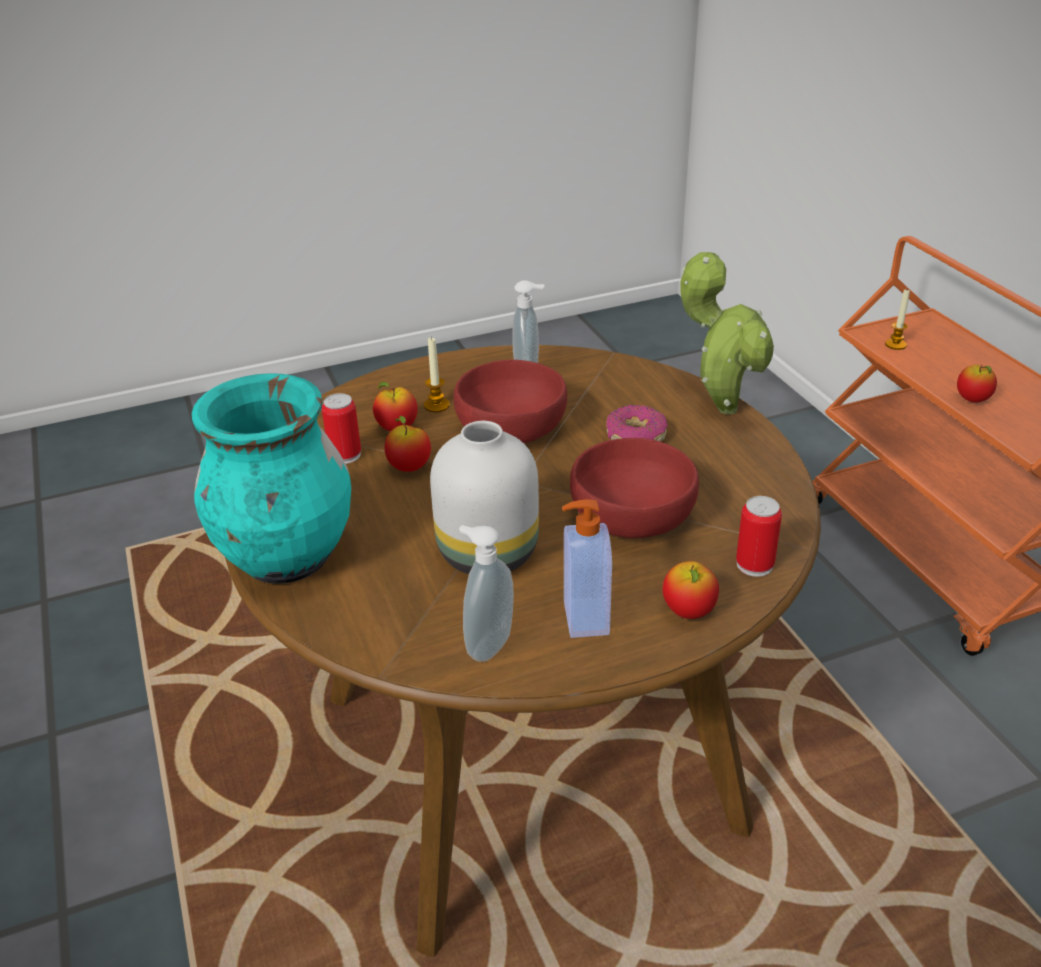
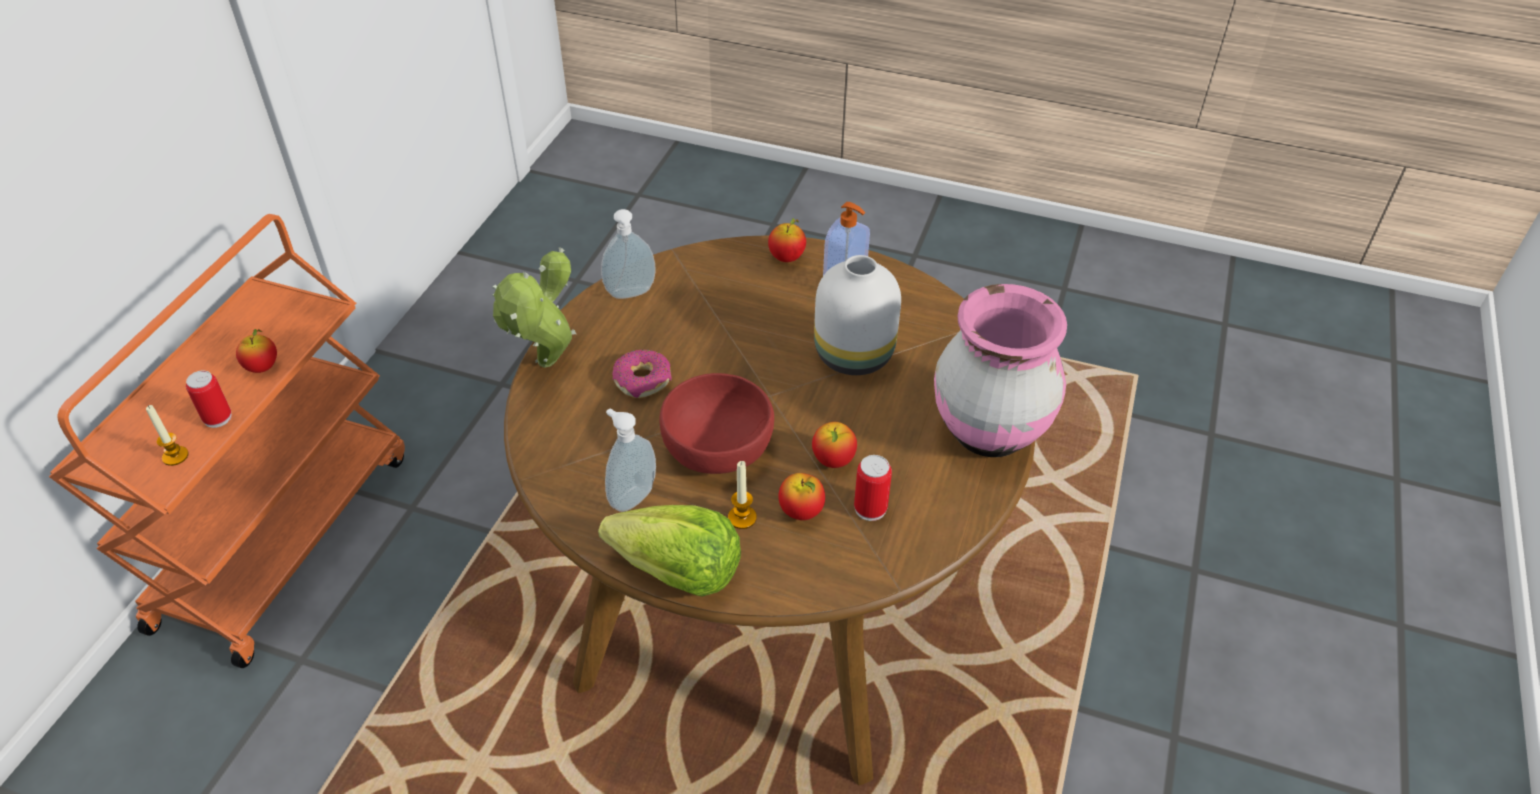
camera: 140 degrees left, 10 degrees up
(287, 558) = (988, 432): turquoise vase -> pink vase
(442, 364) = (677, 573): none -> lettuce
(487, 644) = (913, 304): soap dispenser -> soap dispenser (631, 294)
(634, 518) = (737, 323): red bowl -> none
(754, 565) = (715, 258): can -> can (217, 418)

